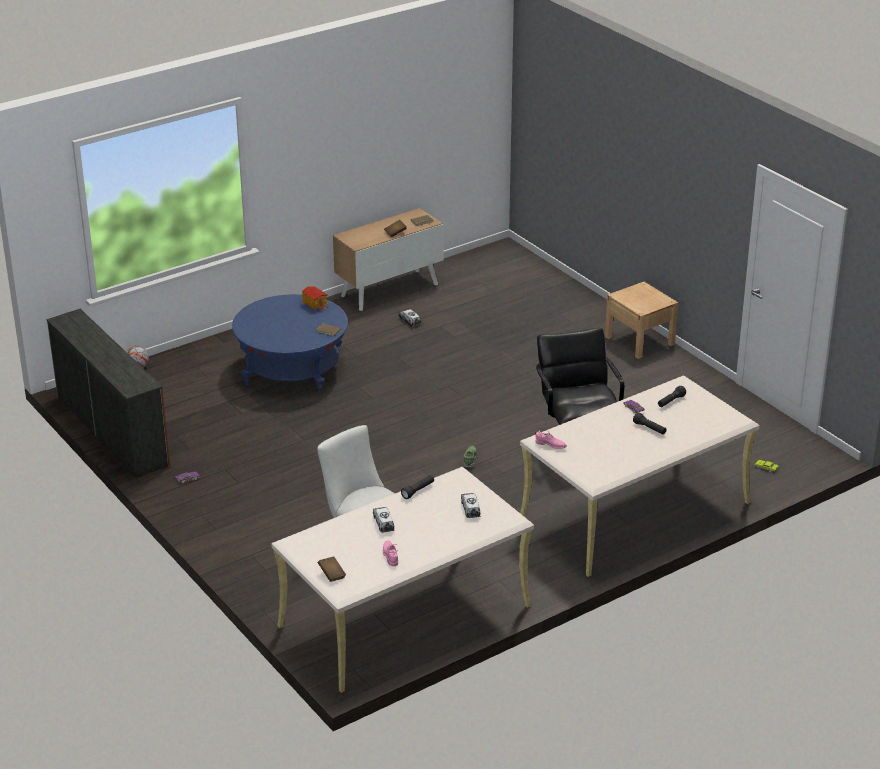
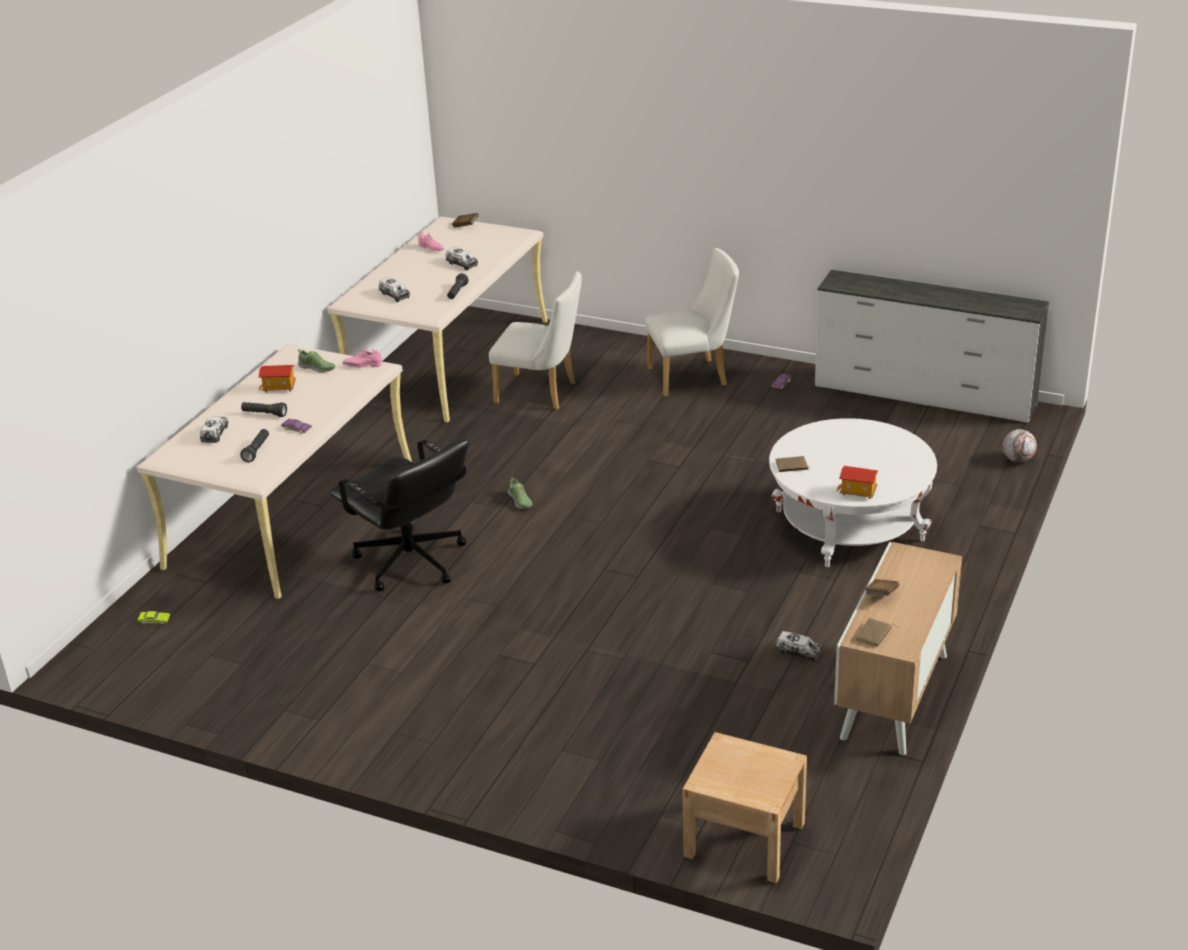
camera: 150 degrees right, 0 degrees up
(112, 430) = (924, 395): brown dresser -> white dresser
(238, 511) = (693, 377): none -> white chair
(292, 369) = (849, 525): blue coffee table -> white coffee table
(586, 455) = (317, 368): none -> shoe
(626, 448) = (279, 388): none -> toy house
(639, 340) = (435, 758): beige nightstand -> beige nightstand (744, 839)
(694, 425) = (215, 434): none -> toy truck

